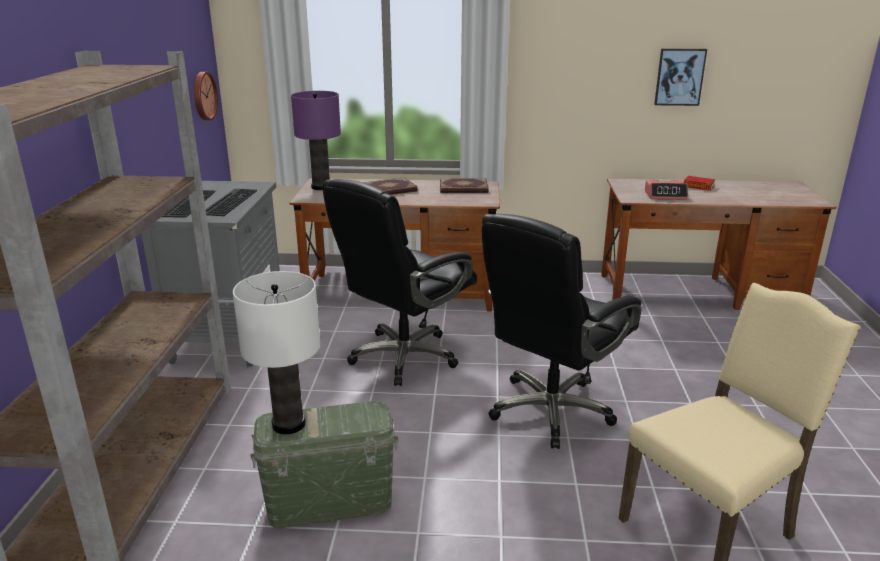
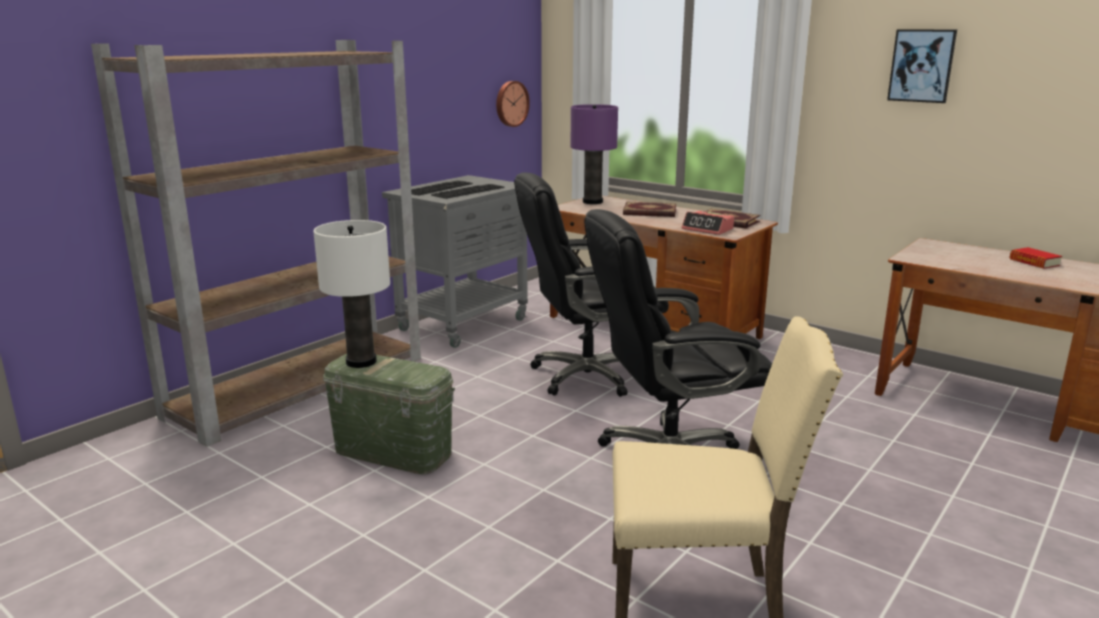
camera: 35 degrees right, 5 degrees down
(665, 195) = (964, 262): alarm clock -> alarm clock (708, 229)
(679, 77) = (1032, 113): picture -> picture (921, 65)

